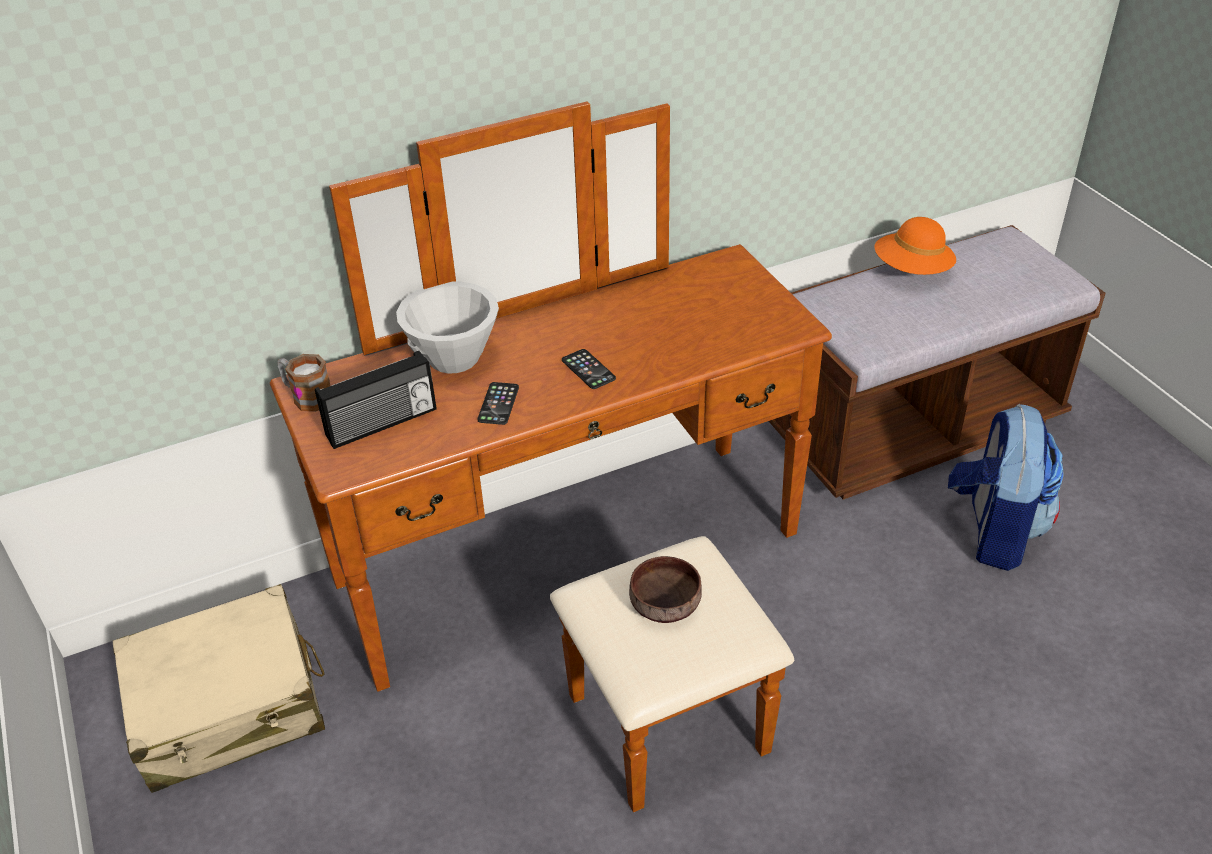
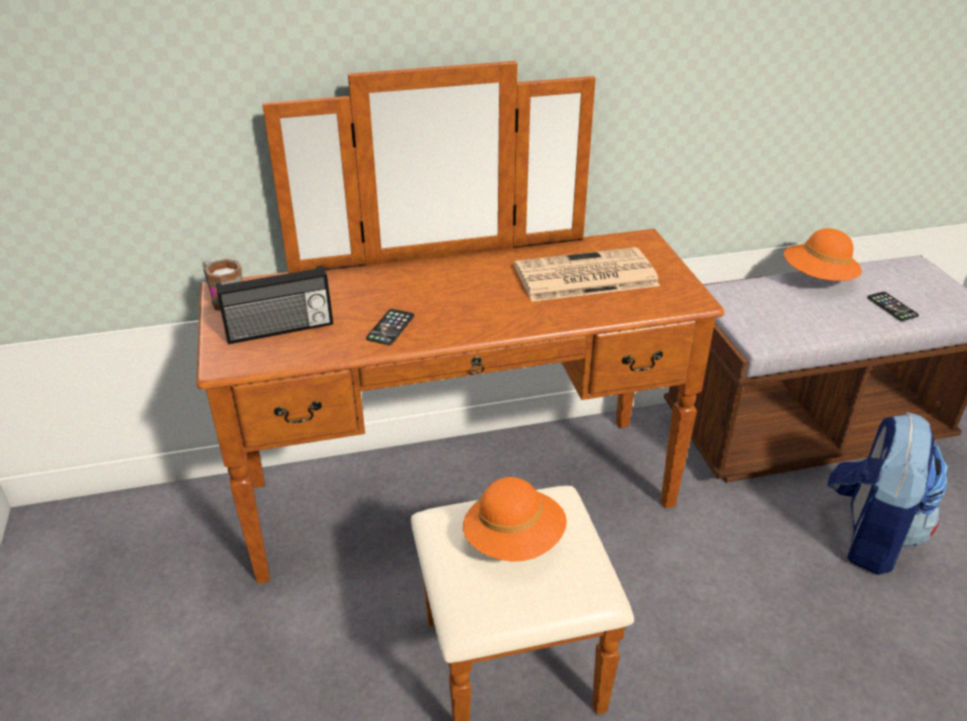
camera: 10 degrees right, 5 degrees down
(228, 707) = (126, 574): beige suitcase -> none
(454, 358) = (366, 286): white bowl -> none
(588, 369) = (483, 310): phone -> phone (892, 307)
(664, 602) = (514, 540): brown bowl -> orange hat
(681, 314) = (584, 277): none -> newspaper

